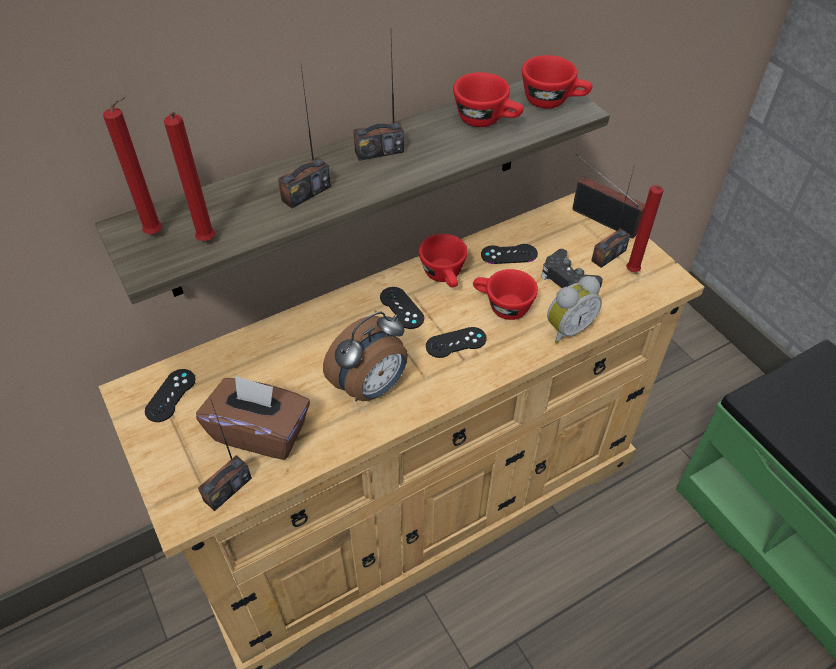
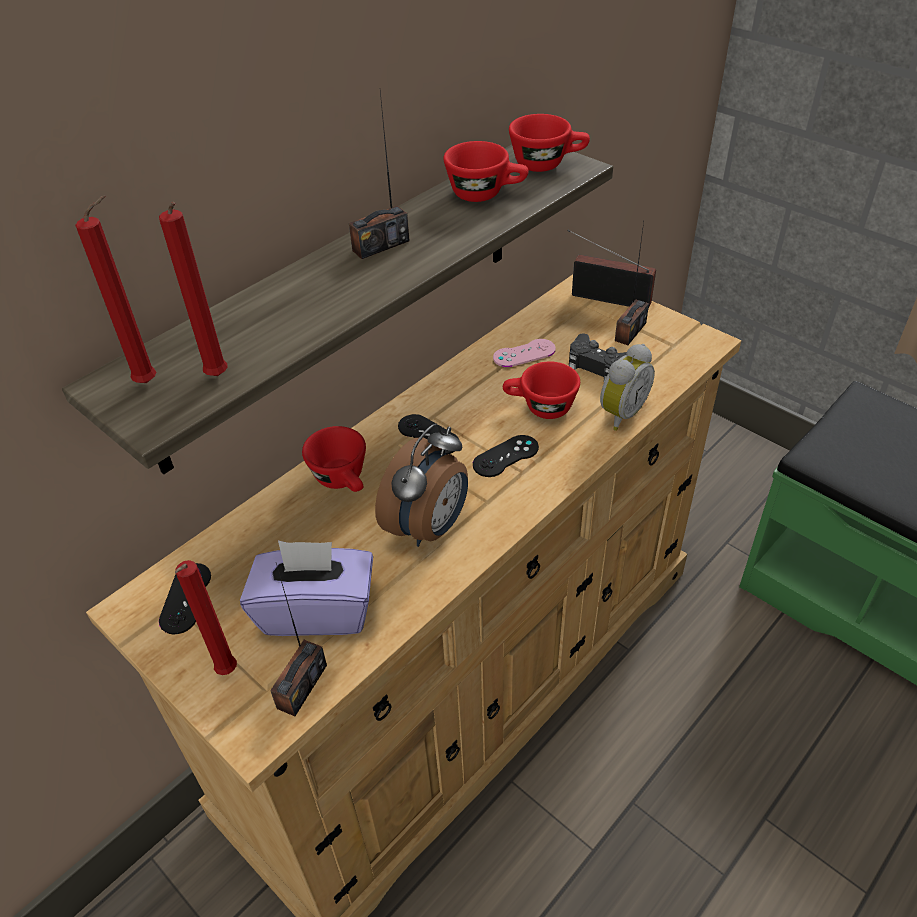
camera: 15 degrees left, 5 degrees down
(261, 432) = (317, 610): brown tissue box -> purple tissue box
(306, 193) = (315, 303): radio -> none
(445, 277) = (463, 391): red cup -> red cup (344, 480)
(509, 254) = (524, 353): black game controller -> pink game controller
(631, 273) = (662, 343): red candle -> red candle (226, 674)

